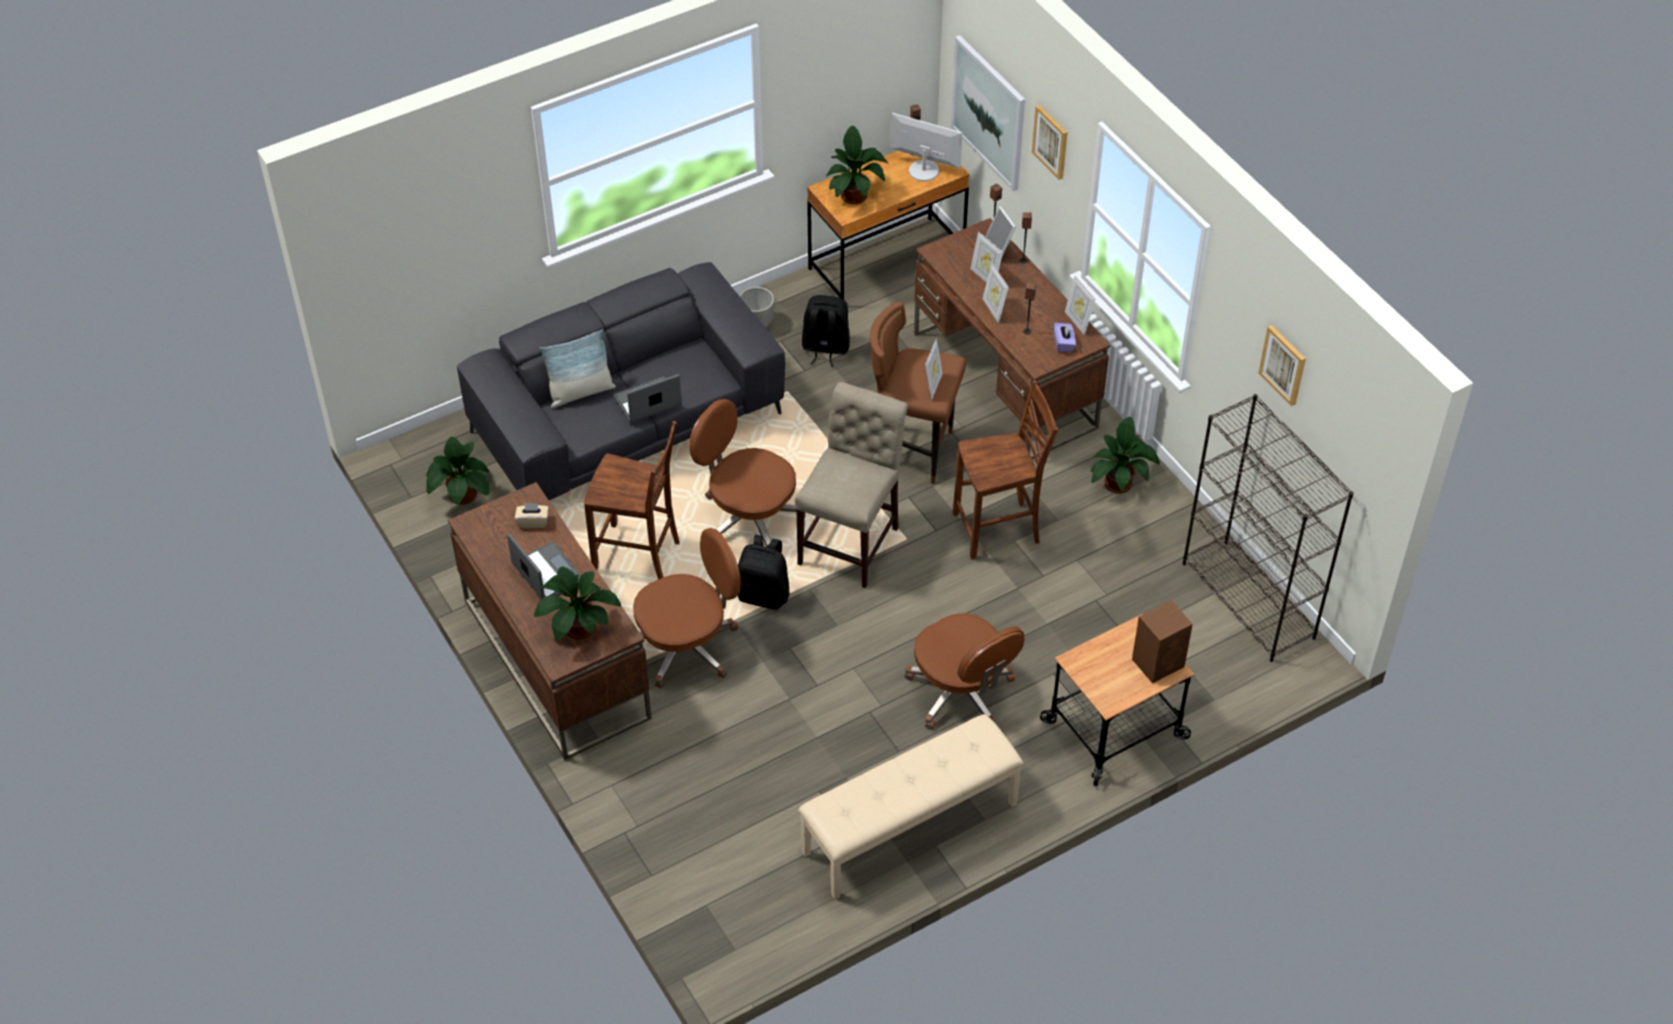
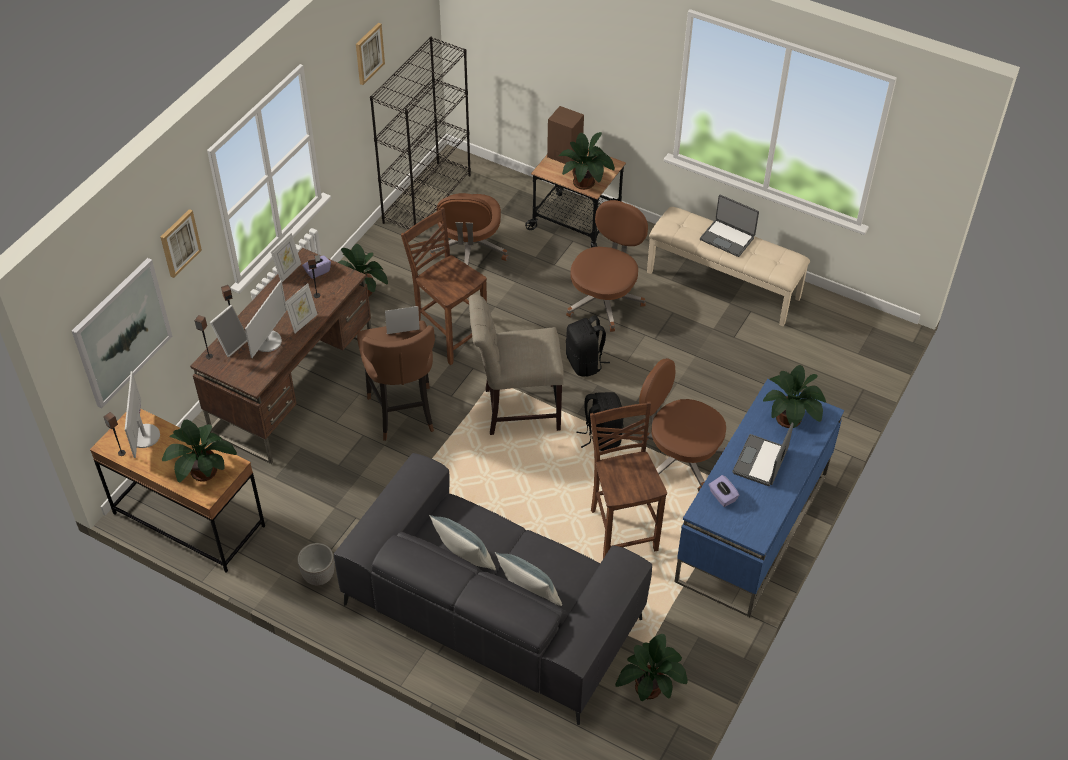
camera: 120 degrees left, 0 degrees up
(533, 522) = (722, 497): beige tissue box -> purple tissue box
(556, 659) = (751, 529): brown desk -> blue desk
(648, 402) = (510, 540): laptop -> laptop (727, 238)
(654, 365) = (465, 558): none -> pillow
(748, 517) = (536, 480): brown office chair -> brown office chair (469, 251)
(825, 348) = (322, 515): black backpack -> black backpack (585, 363)
(985, 277) = (267, 341): picture frame -> monitor
(1090, 659) = (585, 182): none -> potted plant

